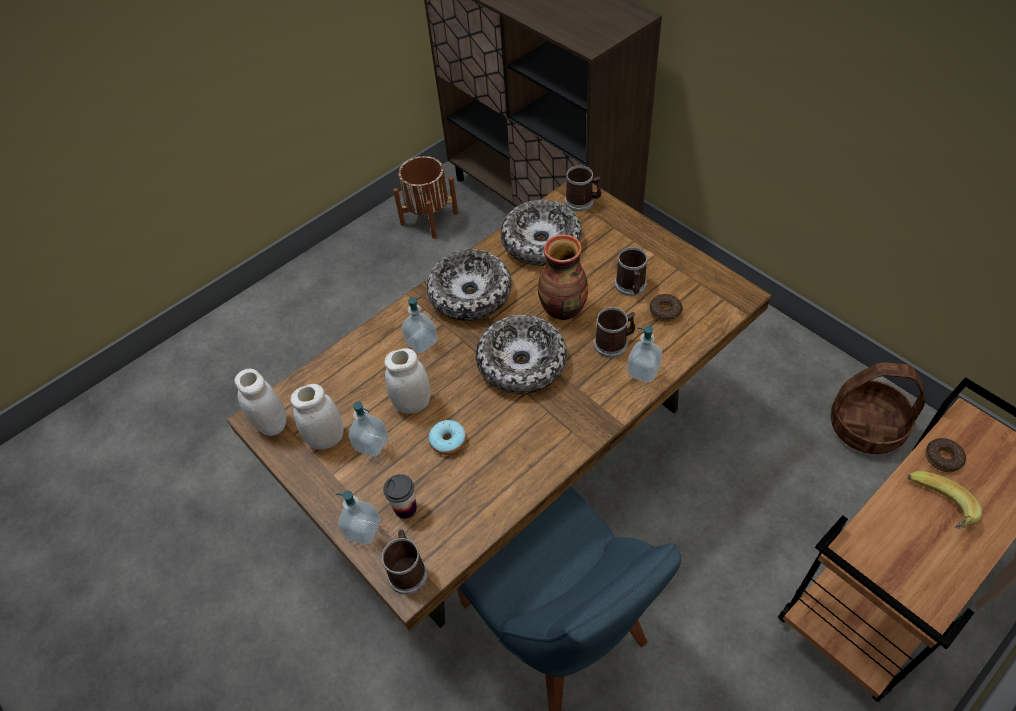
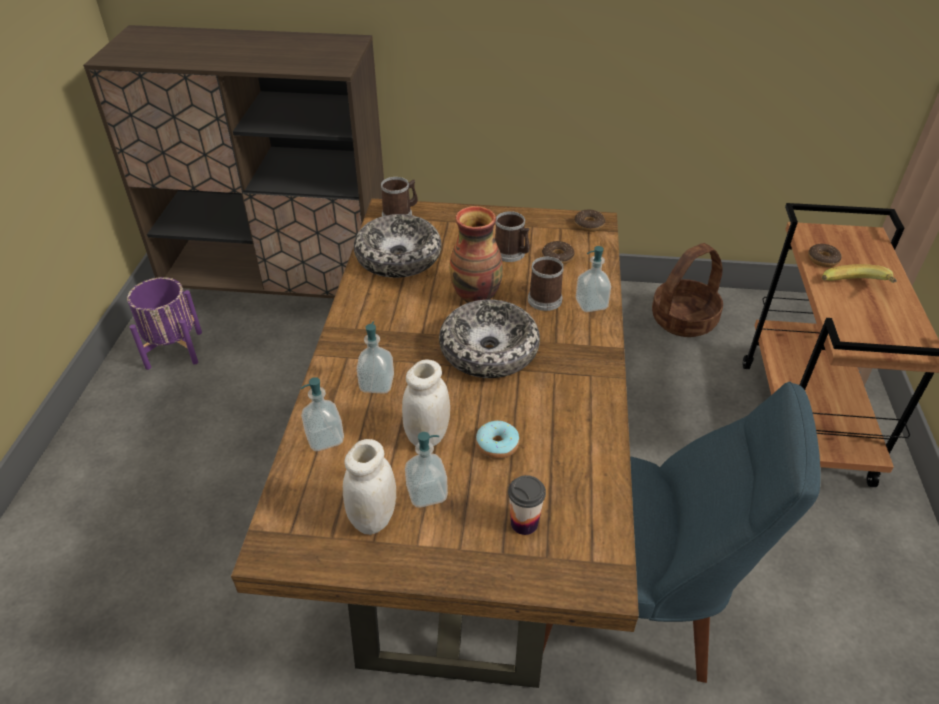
camera: 45 degrees left, 10 degrees down
(271, 424) = (295, 545): white jar -> none
(363, 530) = (506, 569): soap dispenser -> soap dispenser (325, 438)
(408, 570) = (588, 571): mug -> none
(429, 218) = (174, 350): brown planter -> purple planter
(470, 294) = (379, 324): bowl -> none
(729, 294) = (589, 225): none -> donut

